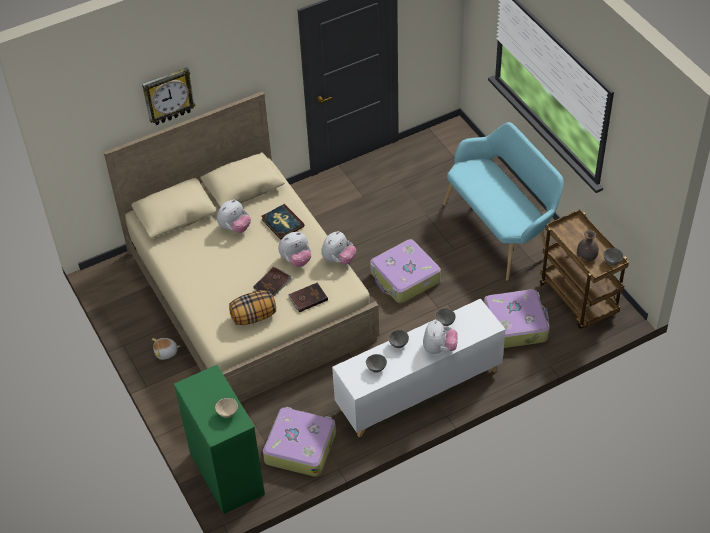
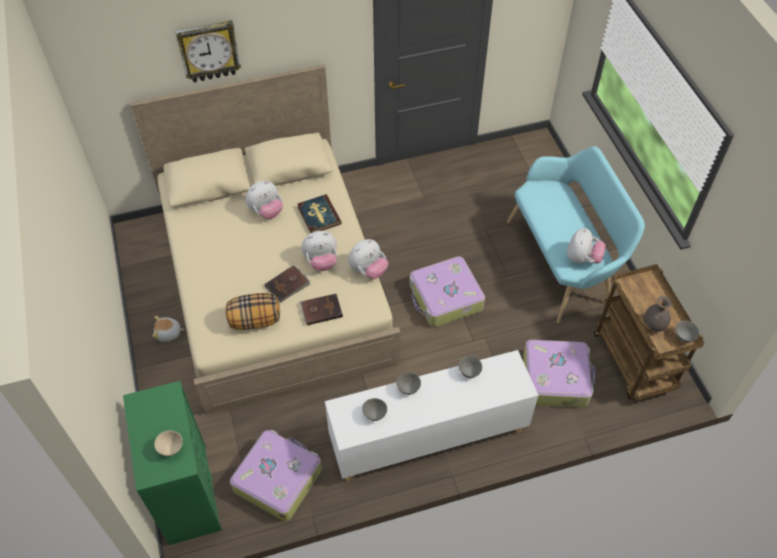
camera: 10 degrees right, 5 degrees up
(439, 348) = (454, 404): plush toy -> plush toy (582, 258)

